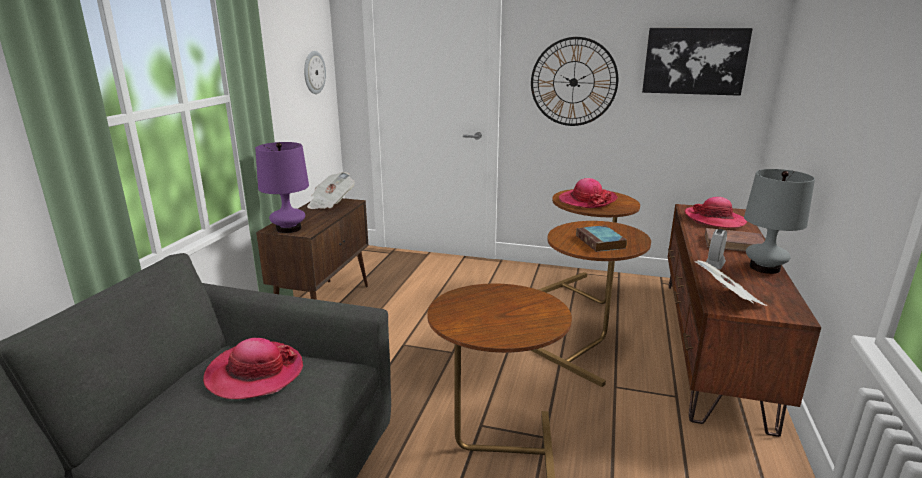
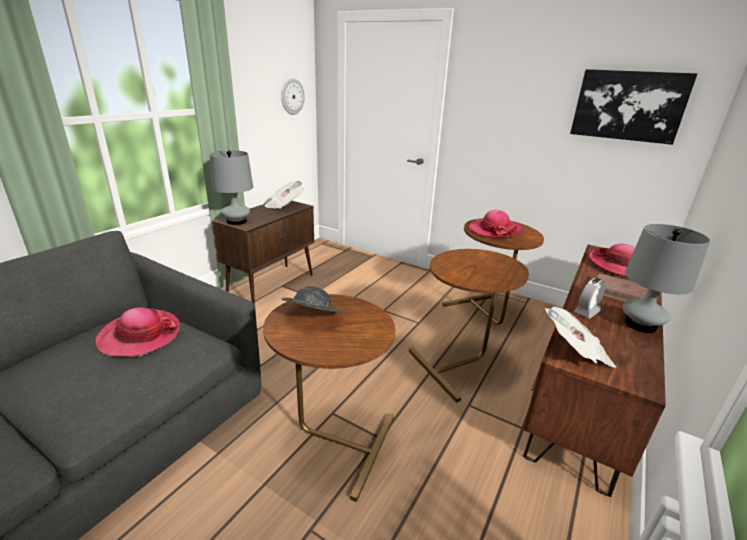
camera: 15 degrees right, 5 degrees up
(288, 229) = (236, 221): purple table lamp -> grey table lamp
(475, 309) = (311, 317): none -> grey hat
(573, 82) = (507, 119): wall clock -> none
(601, 242) = (477, 272): book -> none

